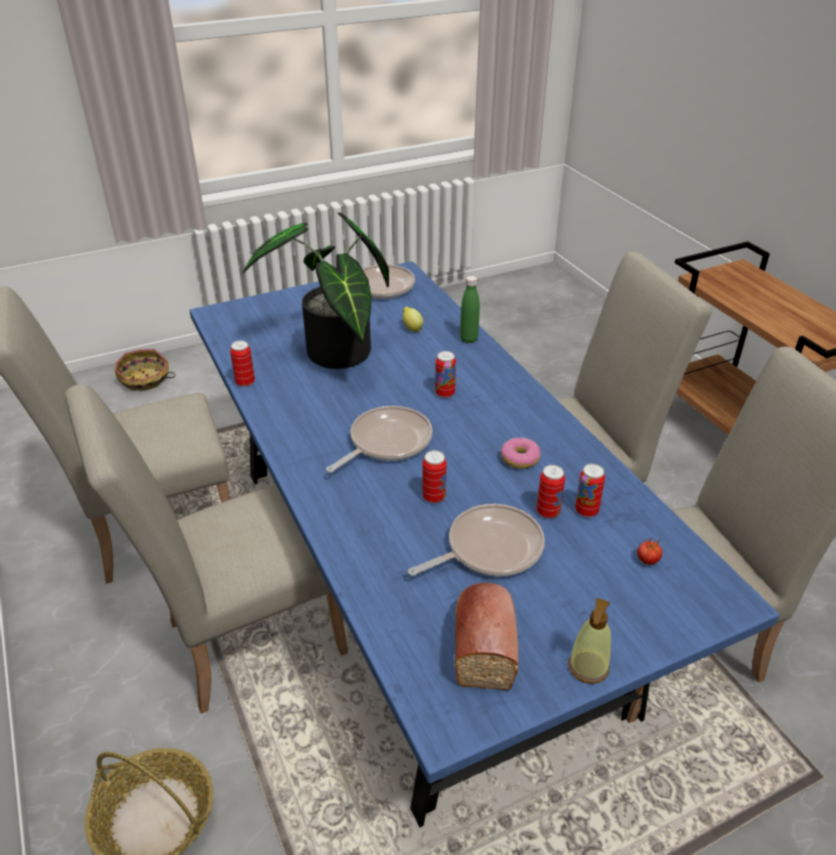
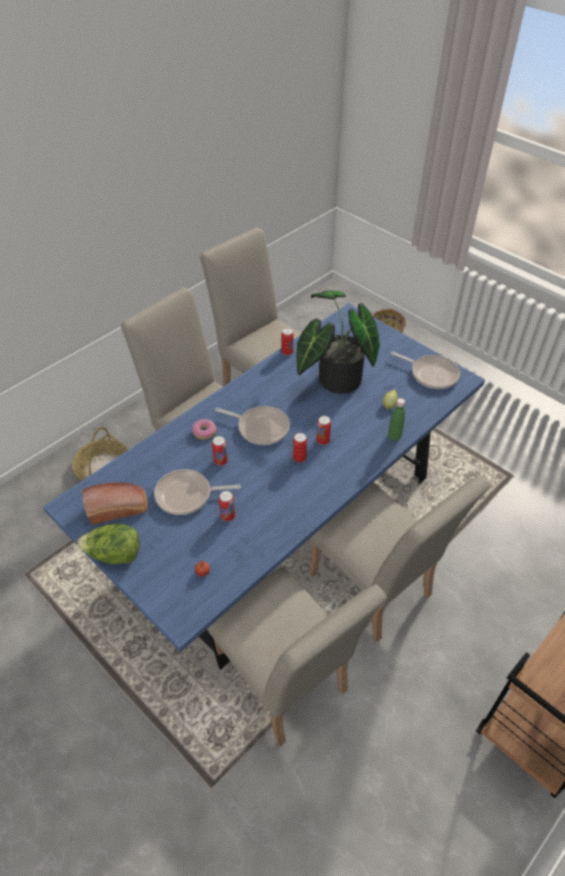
camera: 70 degrees right, 10 degrees up
(489, 549) = (187, 495): frying pan -> frying pan turned 135 degrees clockwise
(520, 459) = (272, 493): donut -> donut (204, 432)
(586, 511) = (236, 535): can -> can (299, 458)
(588, 667) = (114, 555): soap dispenser -> lettuce

